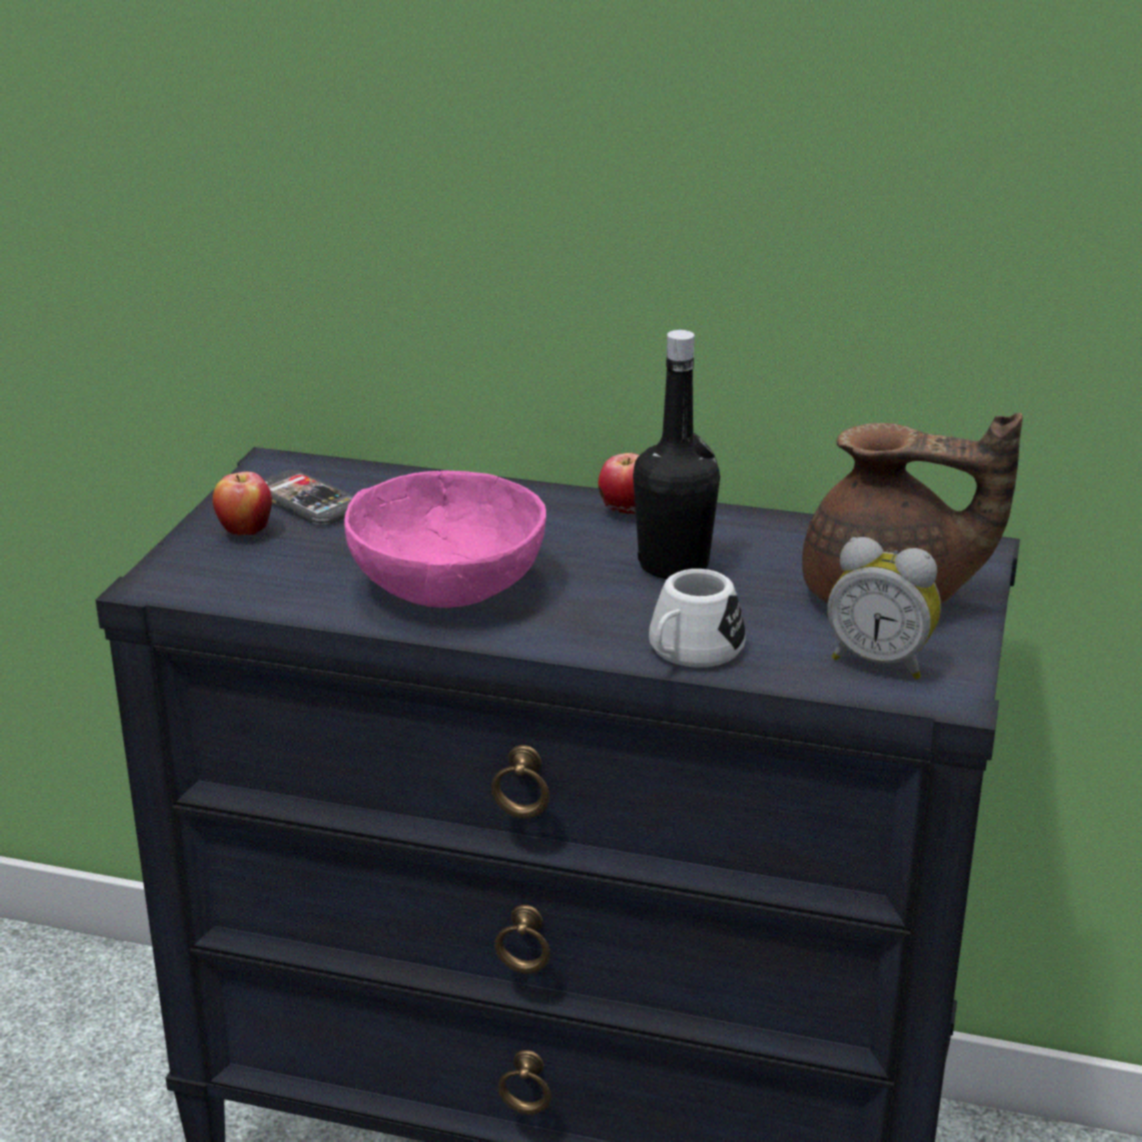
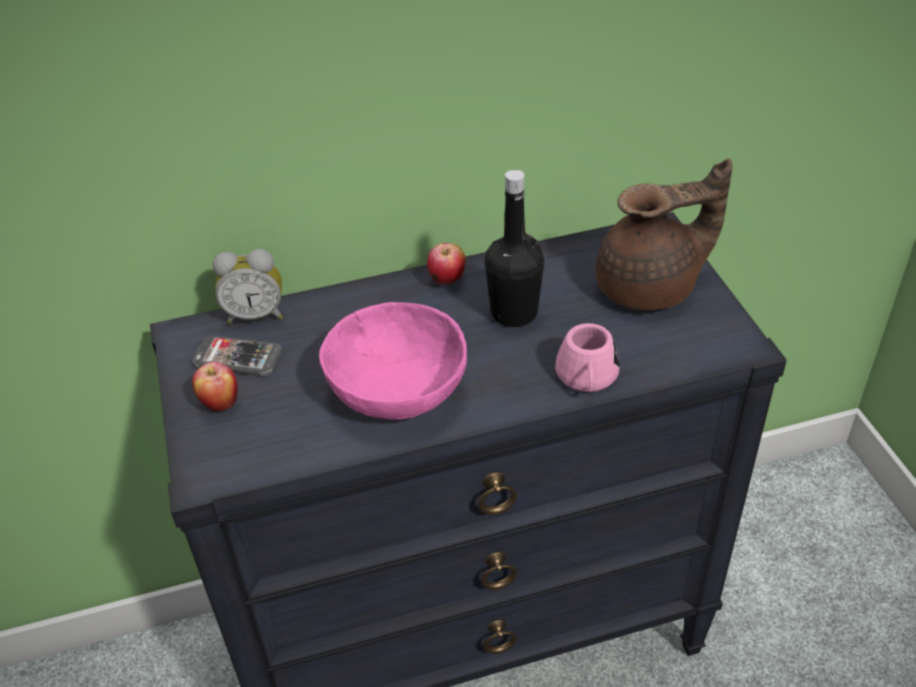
camera: 30 degrees left, 15 degrees up
(689, 653) = (587, 379): white mug -> pink mug
(880, 661) = (690, 337): alarm clock -> alarm clock (255, 314)

